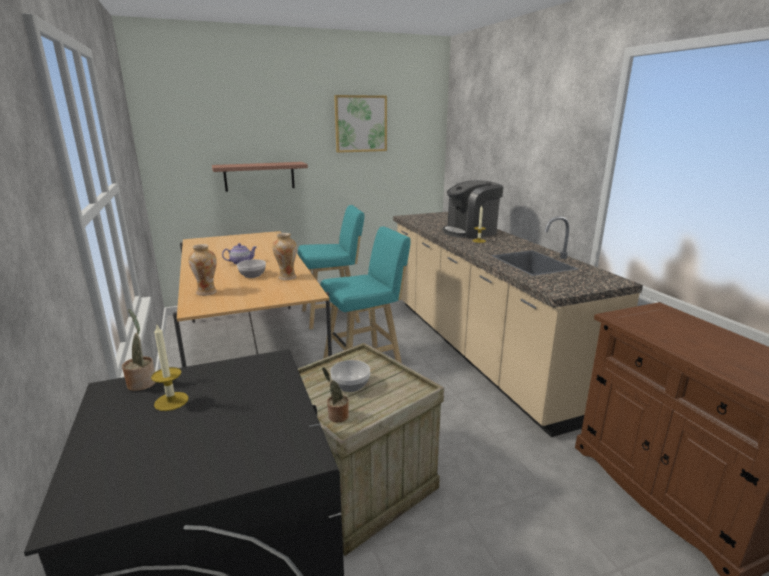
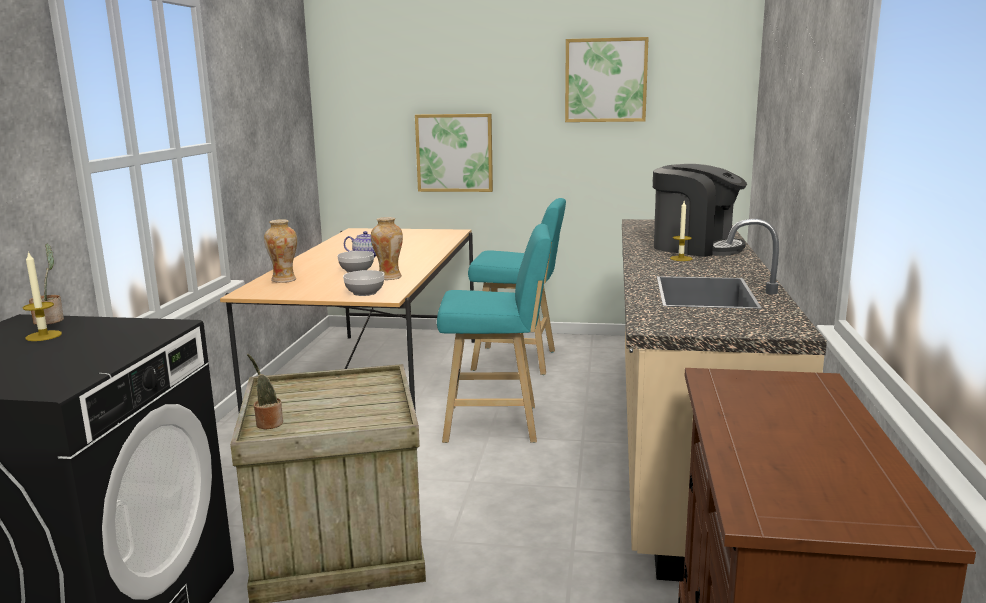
camera: 30 degrees right, 5 degrees down
(259, 176) = (454, 153): shelf -> picture
(351, 385) = (326, 401): bowl -> bowl (365, 293)
(471, 232) = (695, 247): coffee machine -> coffee machine turned 150 degrees counterclockwise

